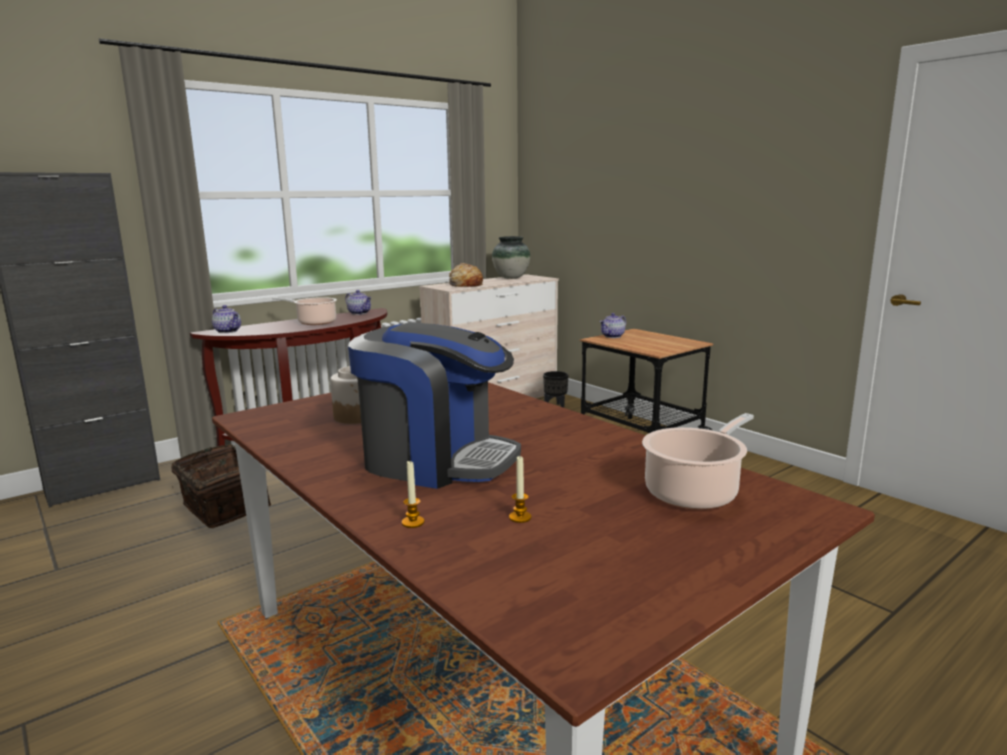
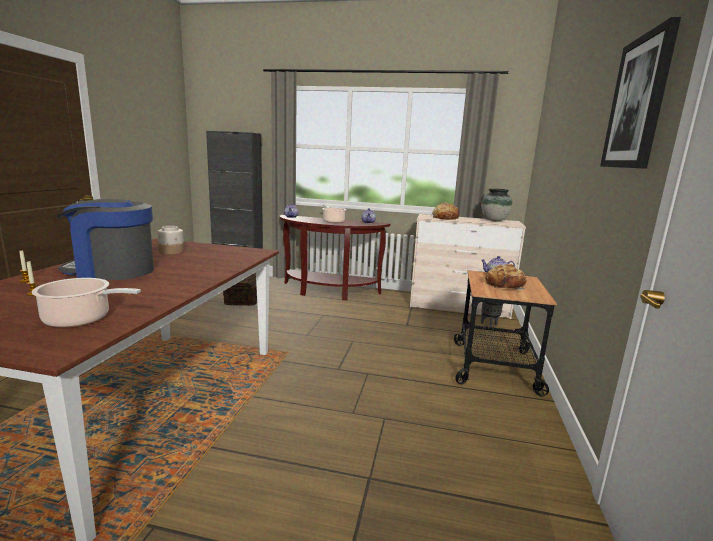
camera: 50 degrees right, 0 degrees up
(436, 460) = (112, 271): coffee machine -> coffee machine turned 105 degrees clockwise
(646, 341) = (505, 285): none -> bread
(802, 145) = (638, 103): none -> picture

